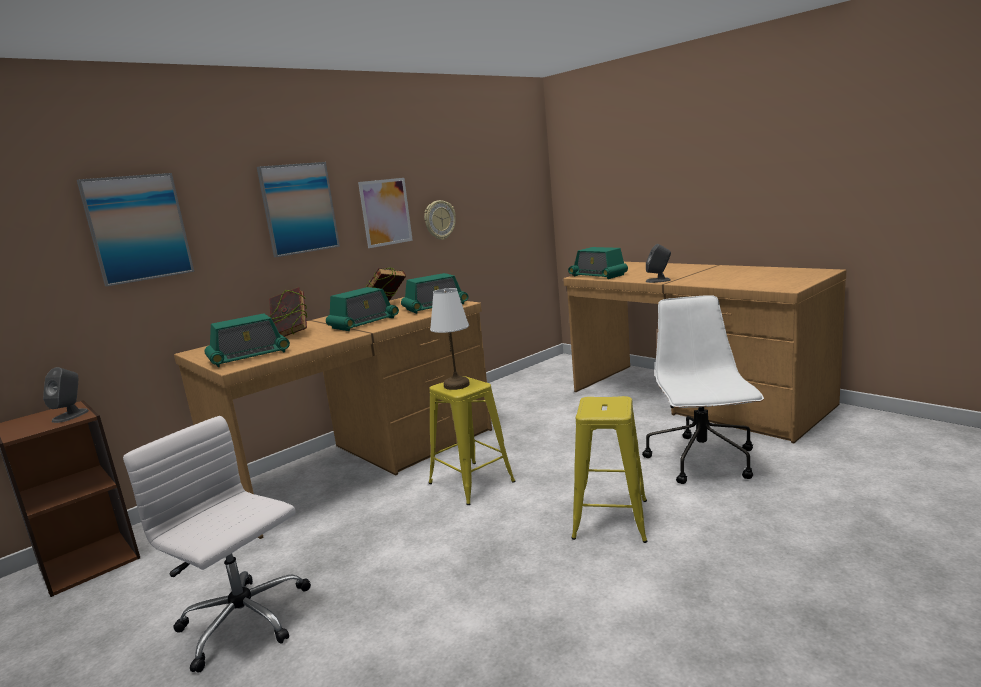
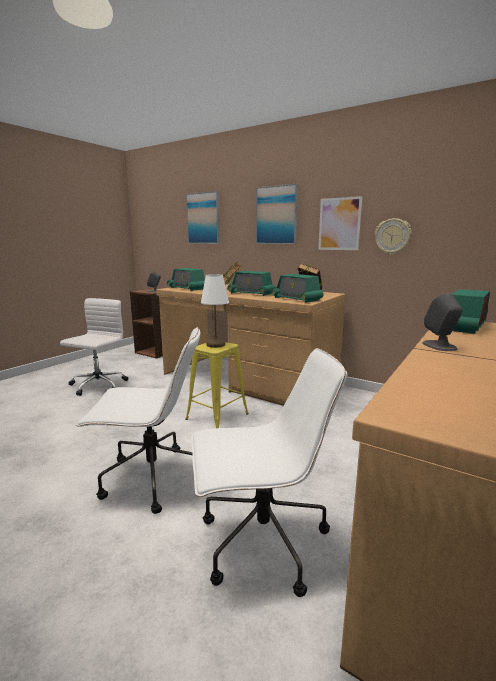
camera: 75 degrees right, 0 degrees up
(610, 519) = (151, 478): yellow stool -> white office chair

